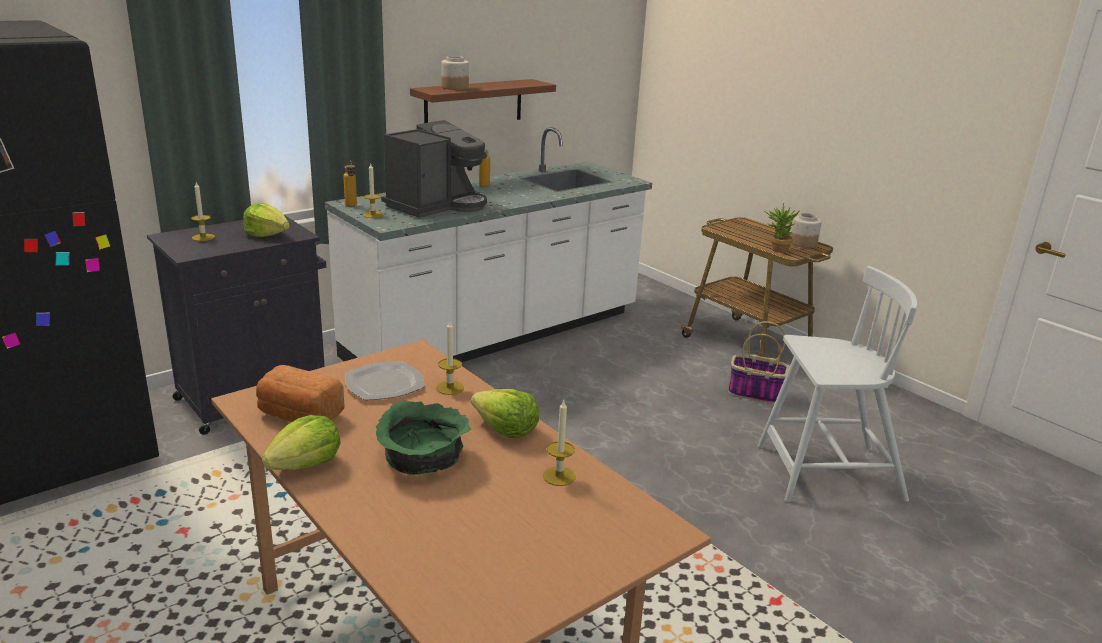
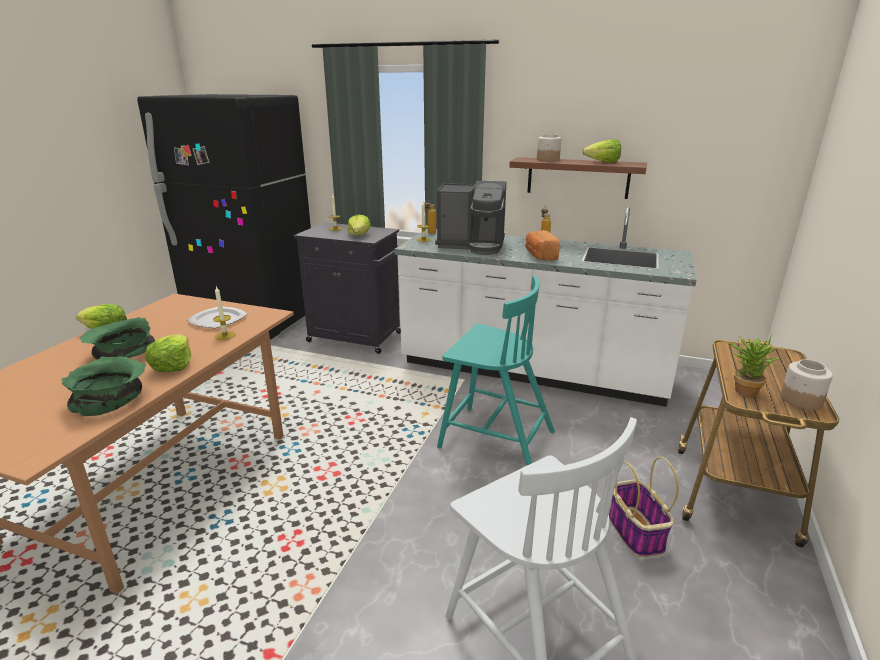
camera: 60 degrees right, 0 degrees up
(298, 415) = (163, 313): bread -> bread (540, 256)
(510, 84) = (603, 163): none -> lettuce
(559, 476) = (110, 398): candle -> green bowl
(586, 398) = (494, 438): none -> turquoise chair

